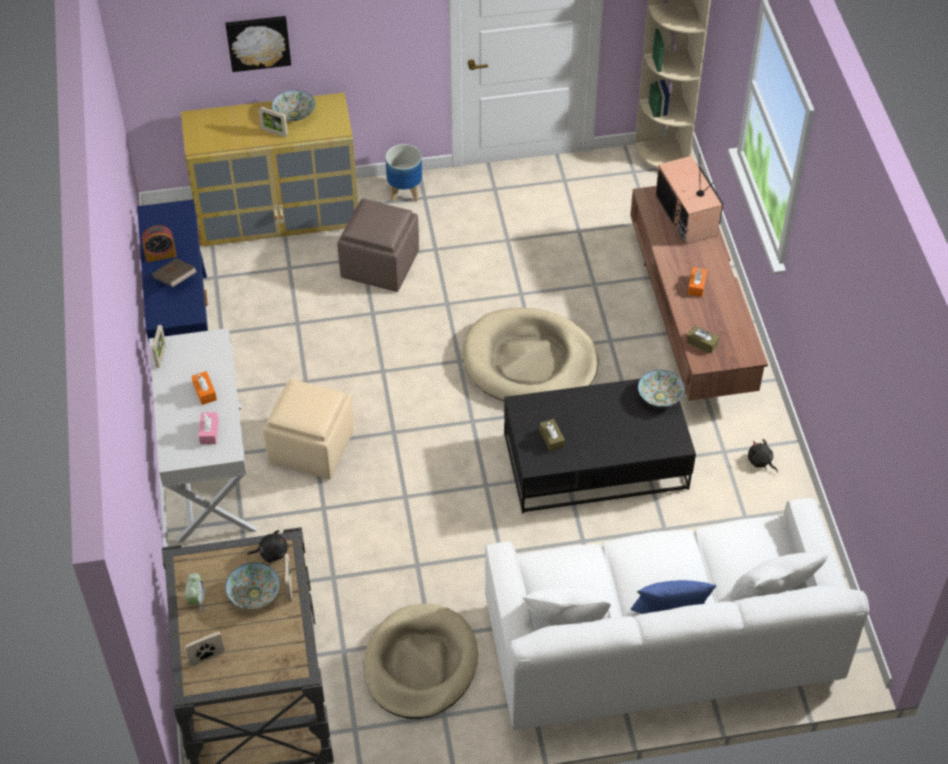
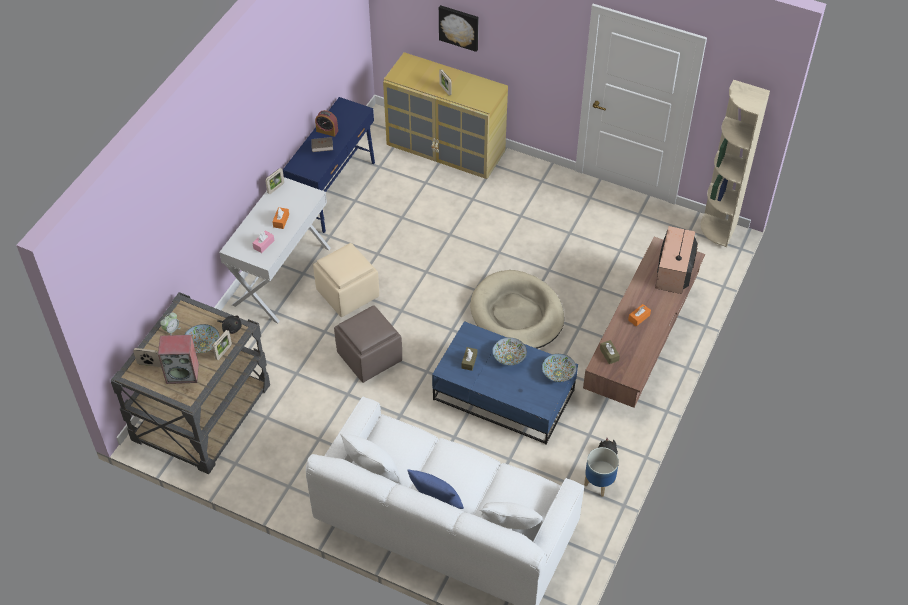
camera: 35 degrees right, 0 degrees up
(261, 643) = (183, 373): none -> speaker
(294, 114) = (466, 85): bowl -> bowl (509, 357)
(380, 265) = (479, 208): brown ottoman -> brown ottoman (369, 357)
(405, 191) = (532, 171): planter -> planter (599, 483)
(420, 664) = (300, 450): beige dog bed -> none
(594, 462) = (502, 395): black coffee table -> blue coffee table

